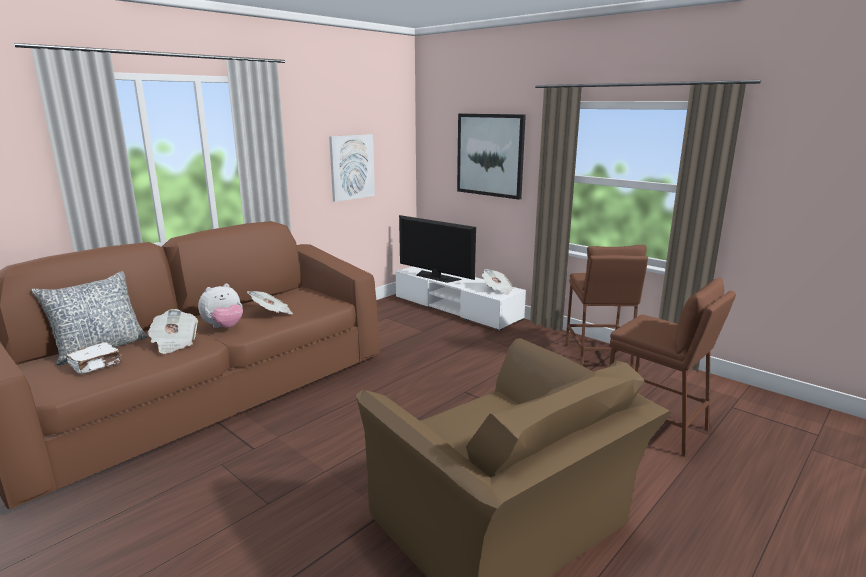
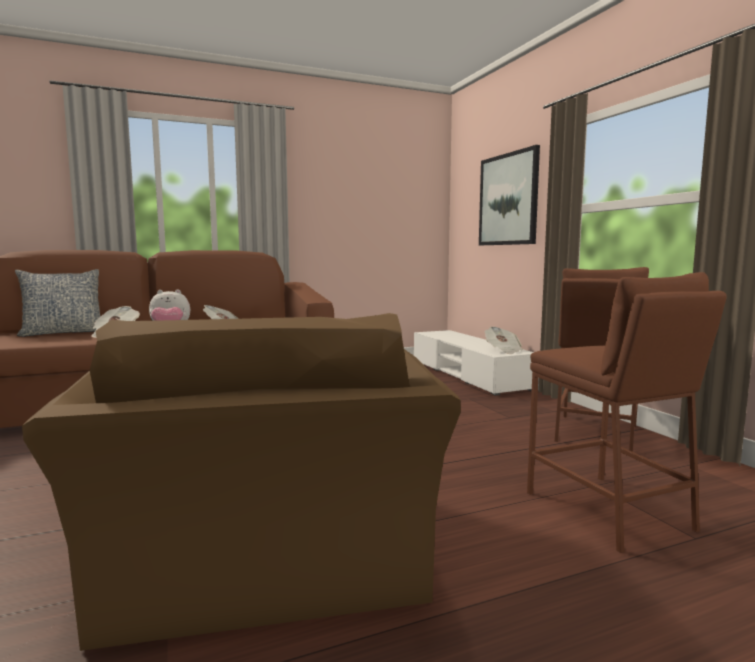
camera: 25 degrees right, 10 degrees down
(96, 365) = (39, 338): white book -> none
(351, 167) = (368, 218): picture -> none
(436, 277) = (449, 338): television -> none

